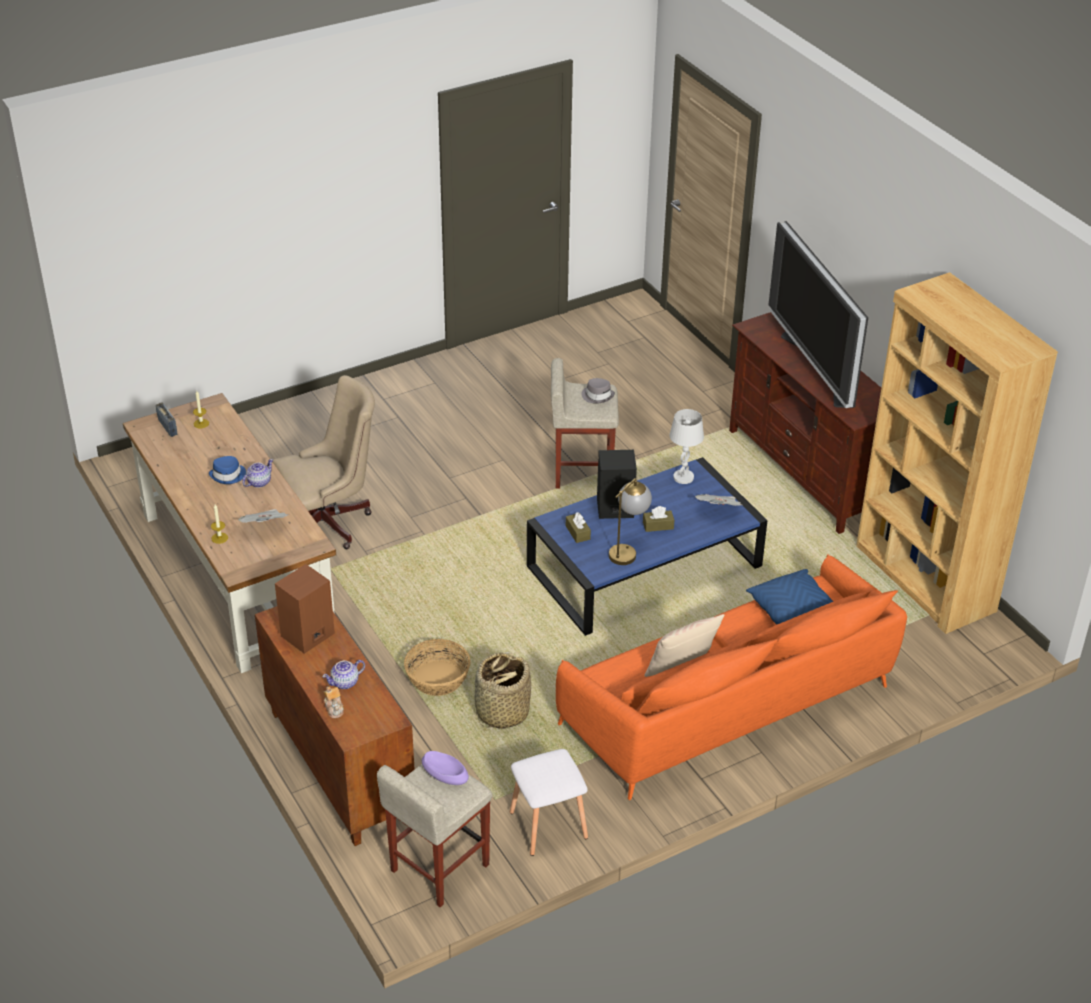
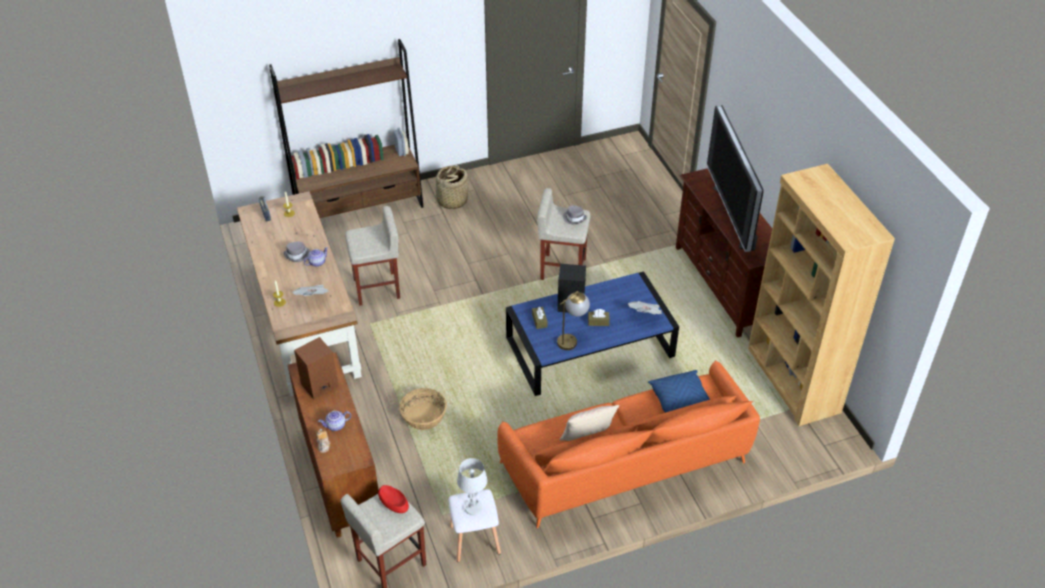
camera: 10 degrees right, 5 degrees up
(228, 475) = (297, 255): blue hat -> grey hat
(278, 422) = (360, 209): none -> brown bookcase
(330, 522) = (377, 288): beige office chair -> beige stool
(444, 775) = (393, 504): purple bowl -> red bowl
(501, 712) = (462, 448): basket -> basket (452, 201)
(683, 477) = (625, 286): white table lamp -> white table lamp (473, 508)

